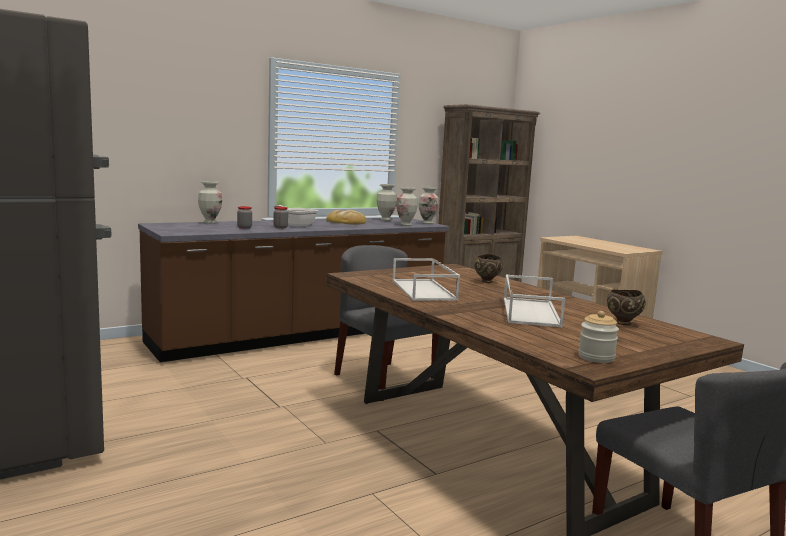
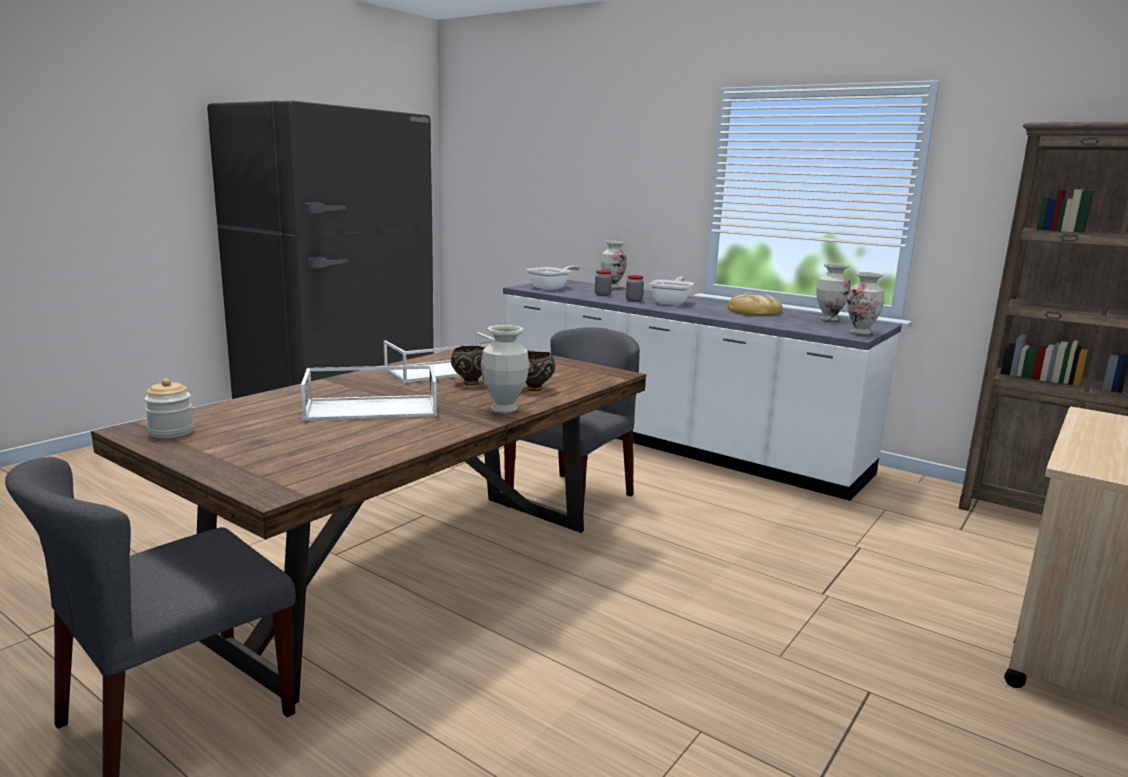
camera: 70 degrees right, 5 degrees up
(188, 229) = (551, 287): none -> frying pan
(303, 334) = (674, 442): brown counter -> white counter
(405, 225) = (804, 327): vase -> vase (504, 410)
(622, 323) = (343, 447): brown bowl -> brown bowl (470, 383)

